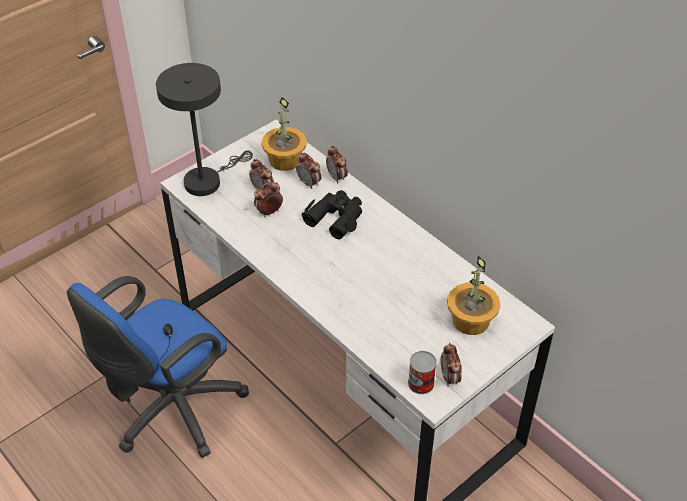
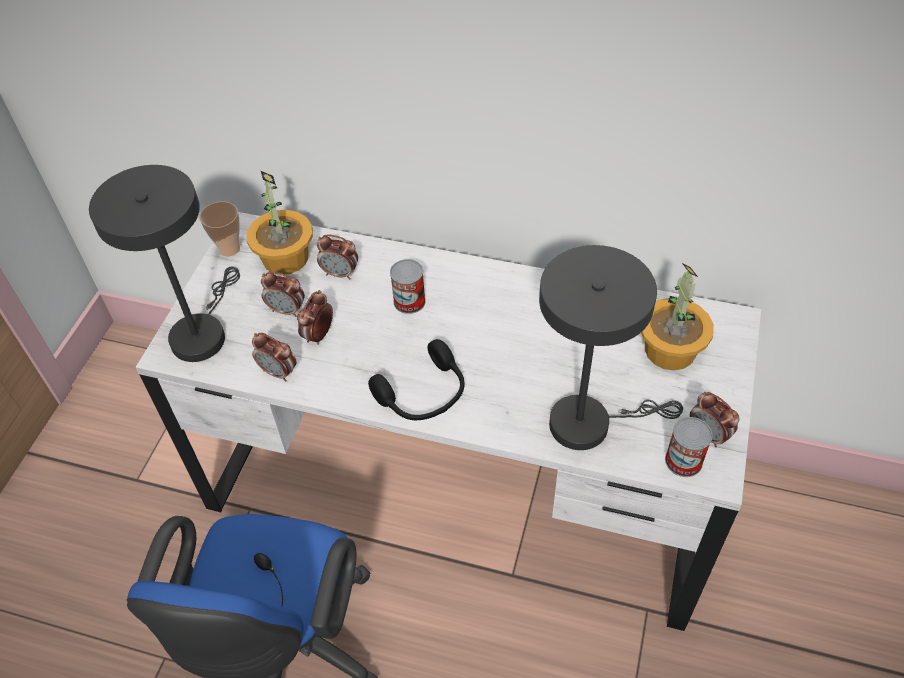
camera: 30 degrees left, 5 degrees up
(257, 140) = (229, 249): none -> cup
(301, 272) = (424, 395): none -> black headphones
(336, 217) = (409, 301): black binoculars -> can
(337, 177) = (369, 250): alarm clock -> alarm clock (279, 372)
(383, 334) = (589, 422): none -> grey table lamp

